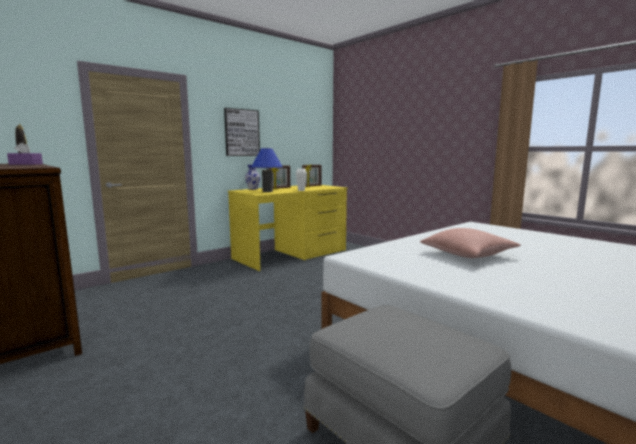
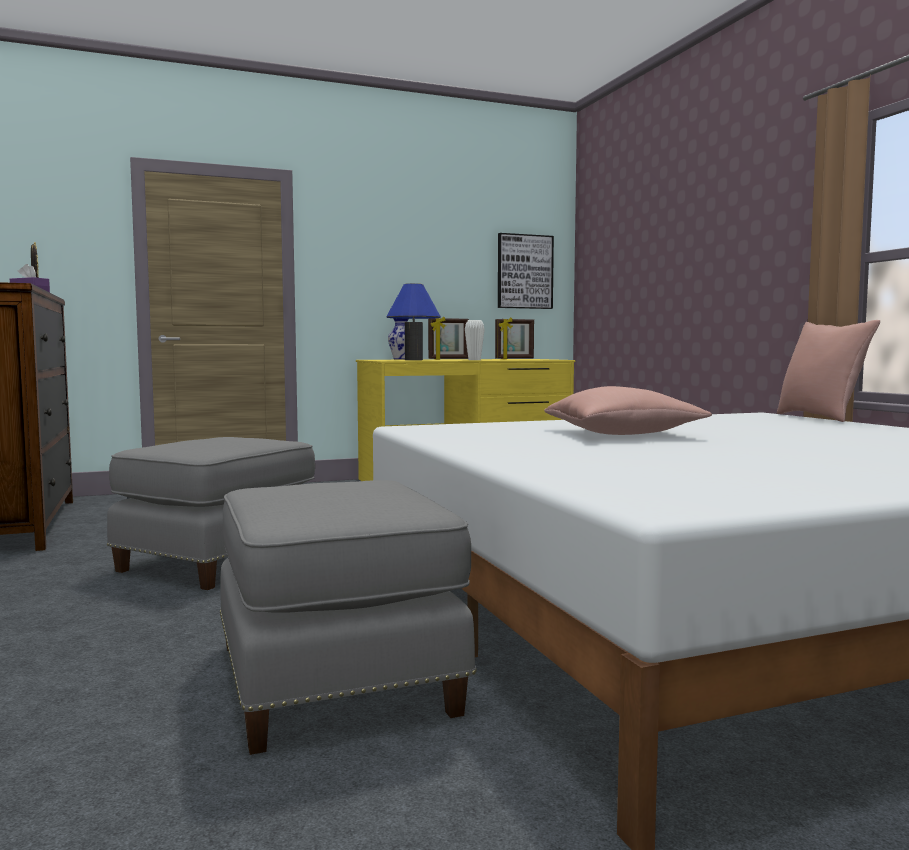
camera: 20 degrees right, 5 degrees down
(218, 342) = (220, 559): none -> grey ottoman
(241, 132) = (386, 262): picture -> picture (524, 271)
(506, 226) = (821, 417): none -> pink pillow

